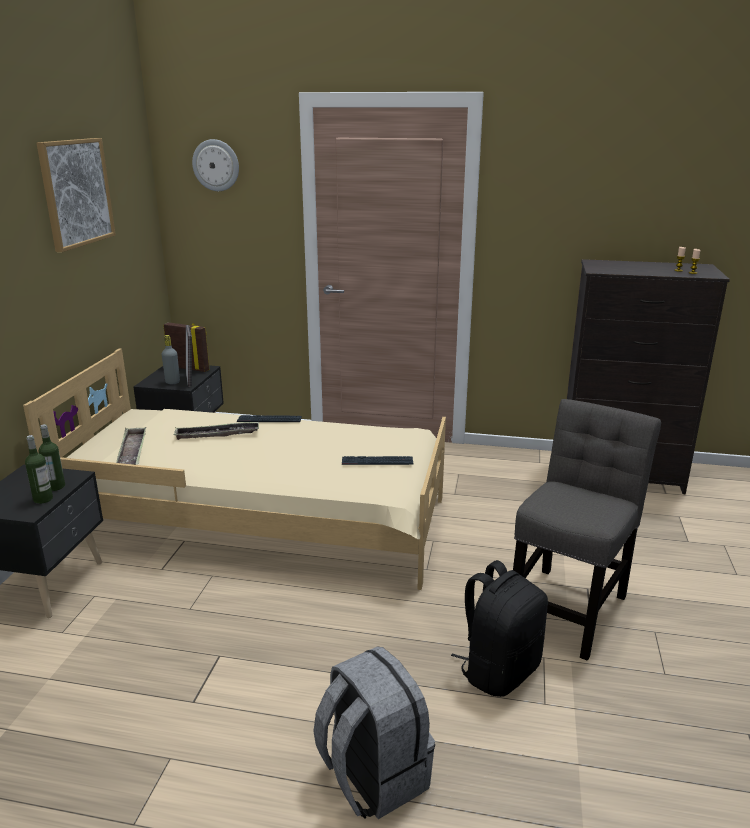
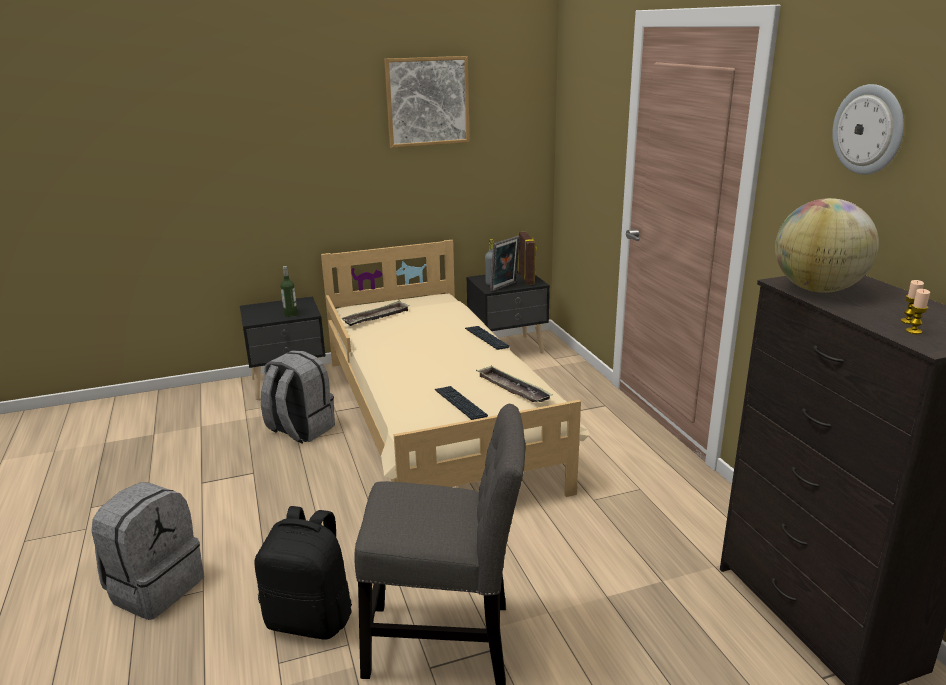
camera: 60 degrees right, 0 degrees up
(43, 499) = (272, 317): bottle -> none
(169, 602) = (300, 430): none -> grey backpack
(216, 165) = (584, 86): wall clock -> wall clock (869, 130)
(217, 434) = (435, 331): tray -> tray (513, 389)
(616, 269) = (817, 289): none -> globe

